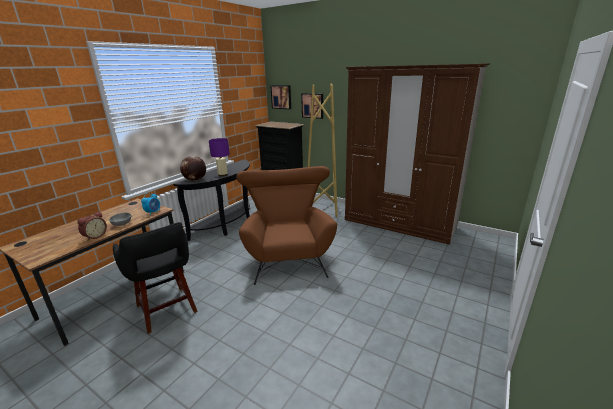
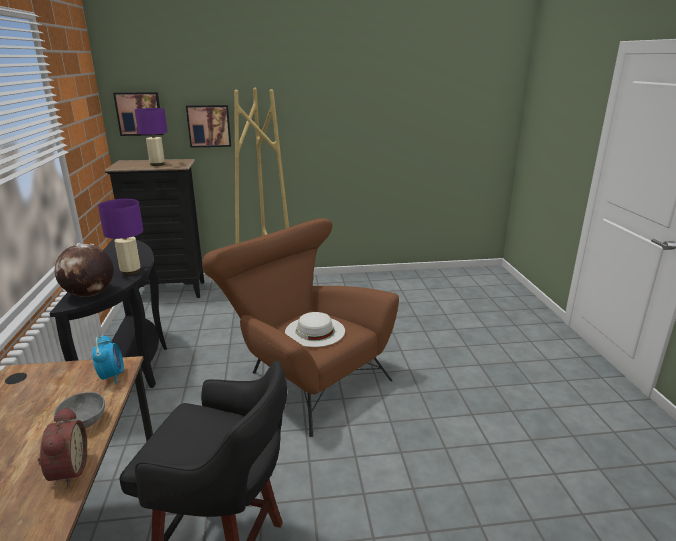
camera: 40 degrees left, 0 degrees up
(280, 125) = (157, 164): none -> purple table lamp
(283, 229) = (315, 331): none -> white hat
(399, 224) = (382, 283): brown wardrobe -> none

